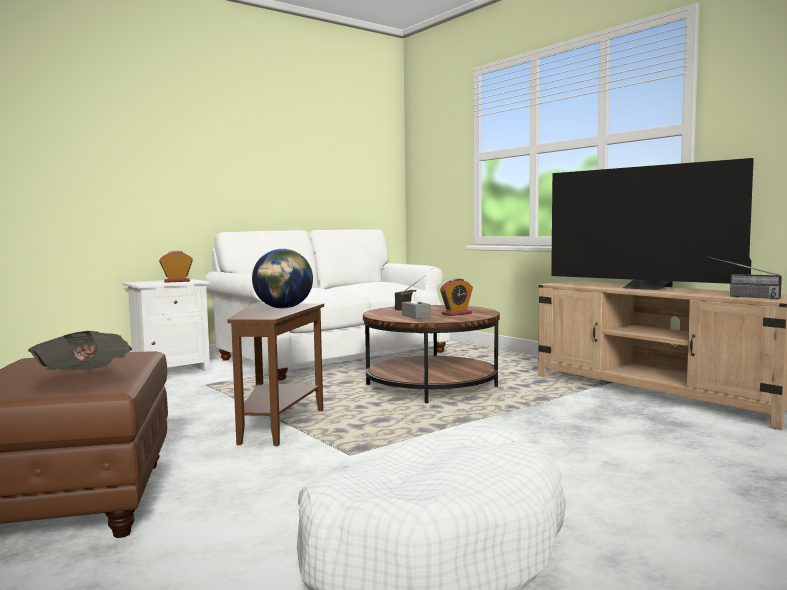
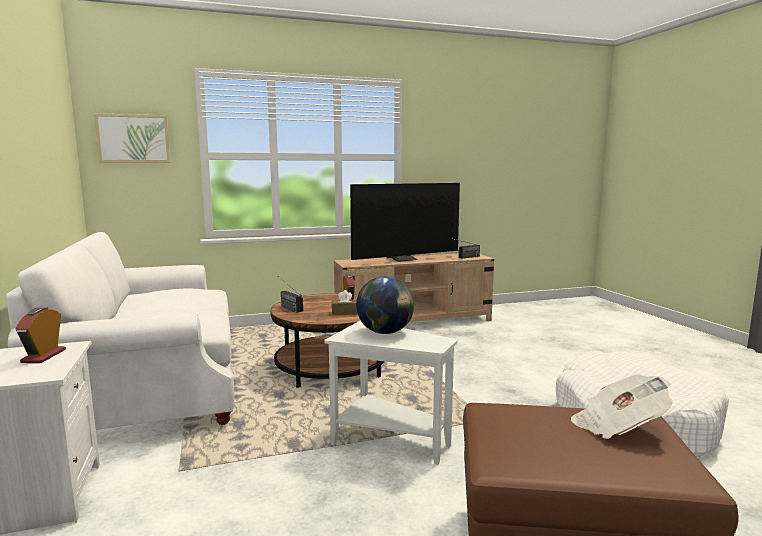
camera: 70 degrees left, 5 degrees up
(277, 424) = (388, 440): brown side table -> white side table
(416, 316) = (345, 312): grey tissue box -> brown tissue box
(433, 147) = (133, 138): none -> picture

